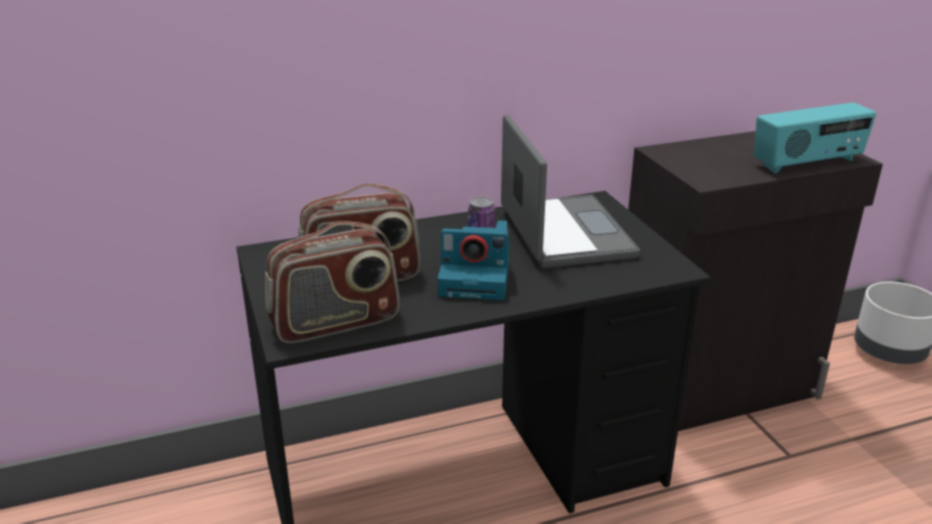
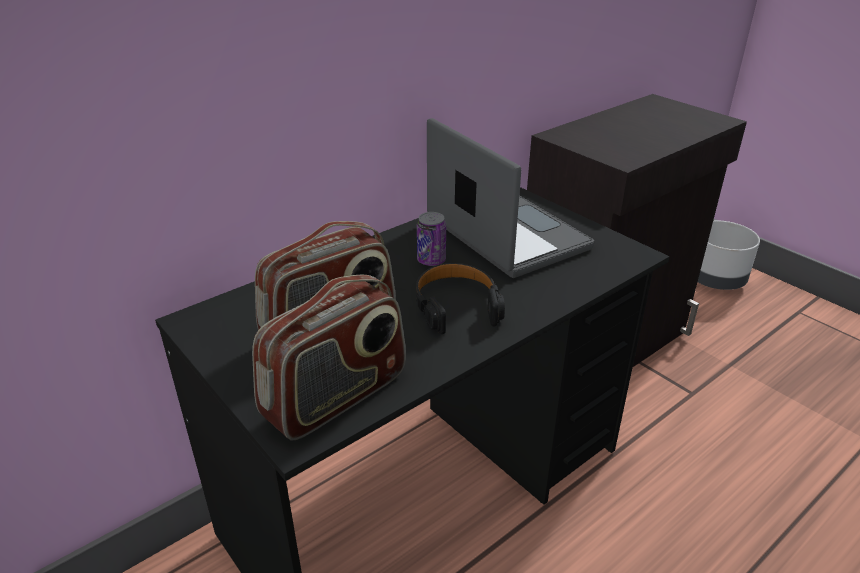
camera: 20 degrees left, 5 degrees up
(477, 280) = (456, 305): camera -> black headphones
(808, 163) = (690, 130): radio -> none

